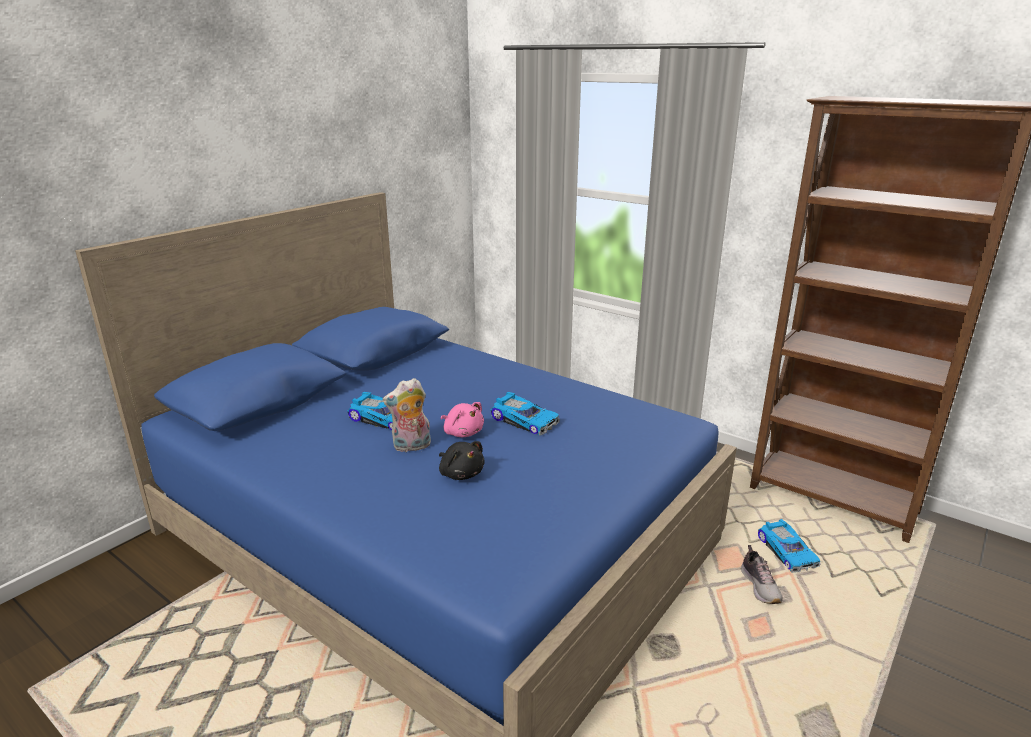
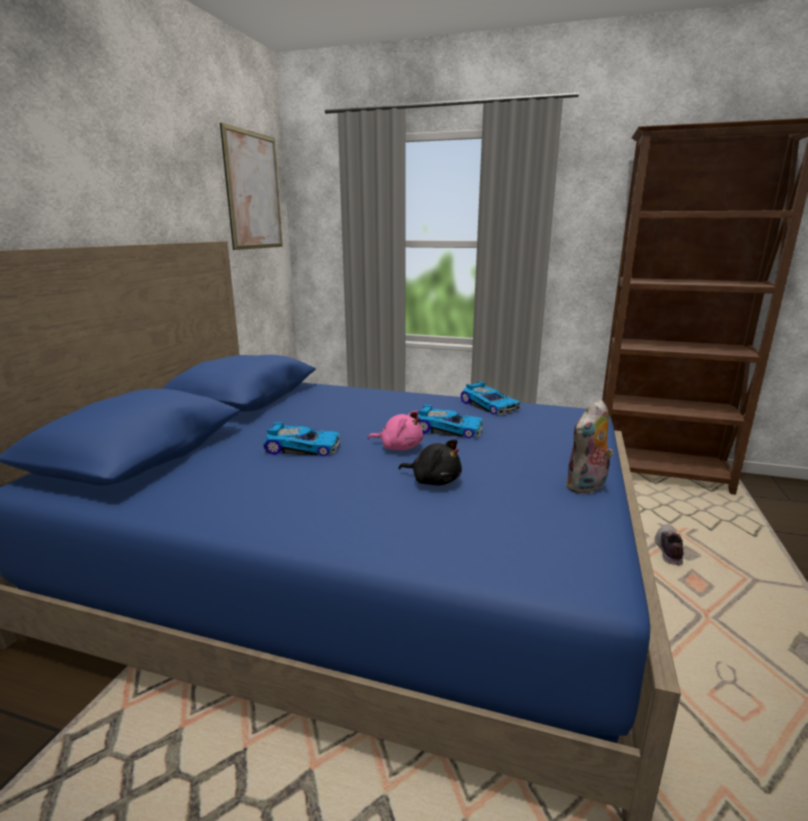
camera: 20 degrees left, 5 degrees down
(411, 447) = (358, 467): plush toy -> plush toy (587, 487)
(426, 134) = (254, 191): none -> picture
(760, 586) = (668, 550): shoe -> shoe turned 135 degrees counterclockwise
(788, 551) = (663, 518): toy car -> toy car (490, 405)

